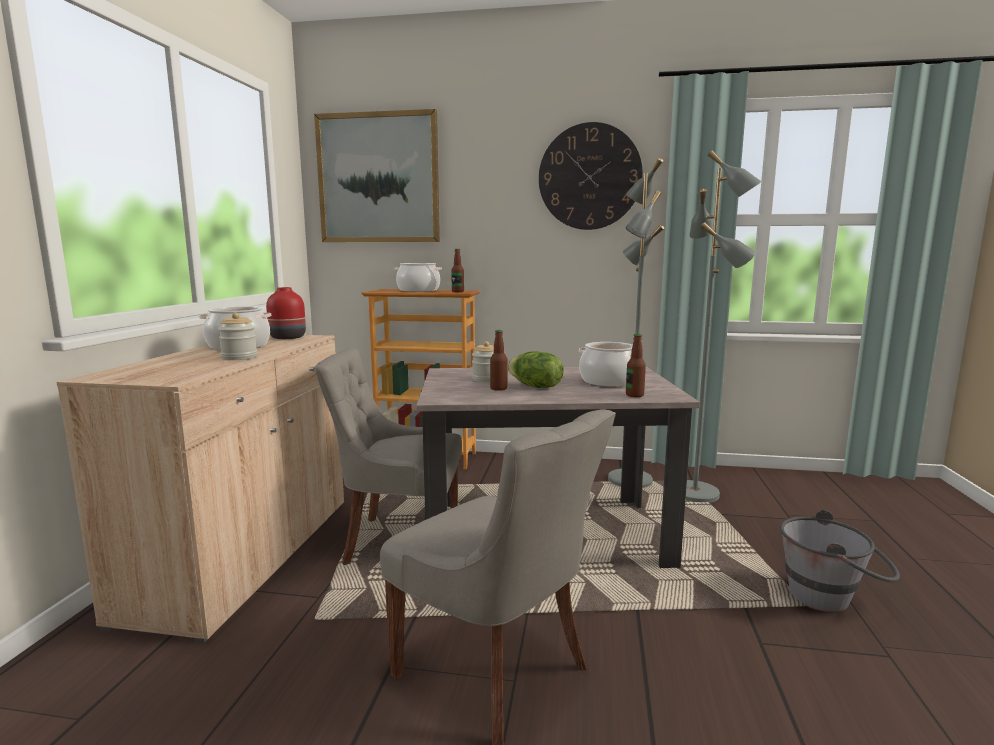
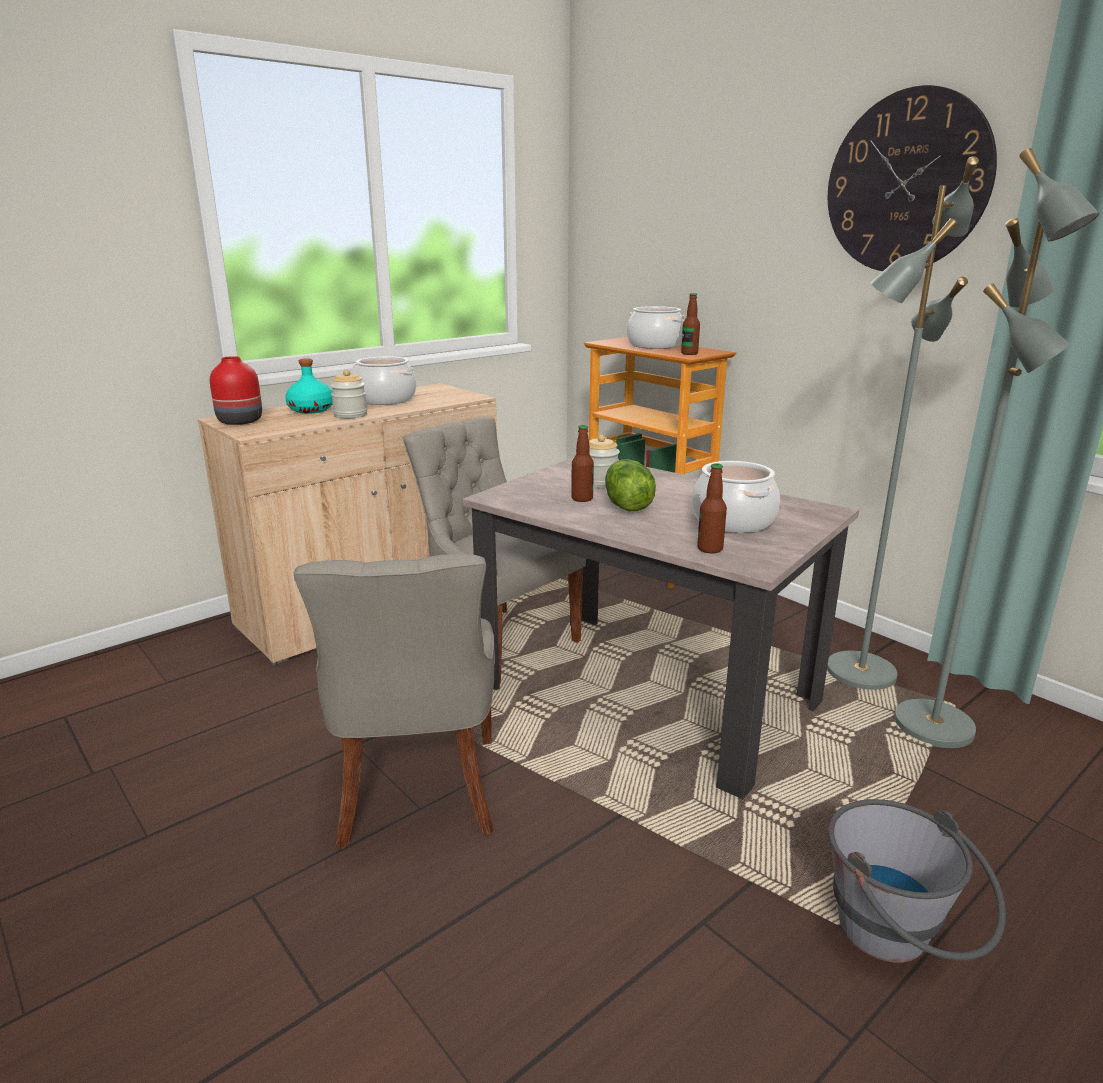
camera: 40 degrees right, 10 degrees up
(184, 360) = (311, 410): none -> turquoise bottle
(288, 337) = (450, 394): red vase -> red vase (240, 421)
(378, 178) = (639, 188): picture -> none

